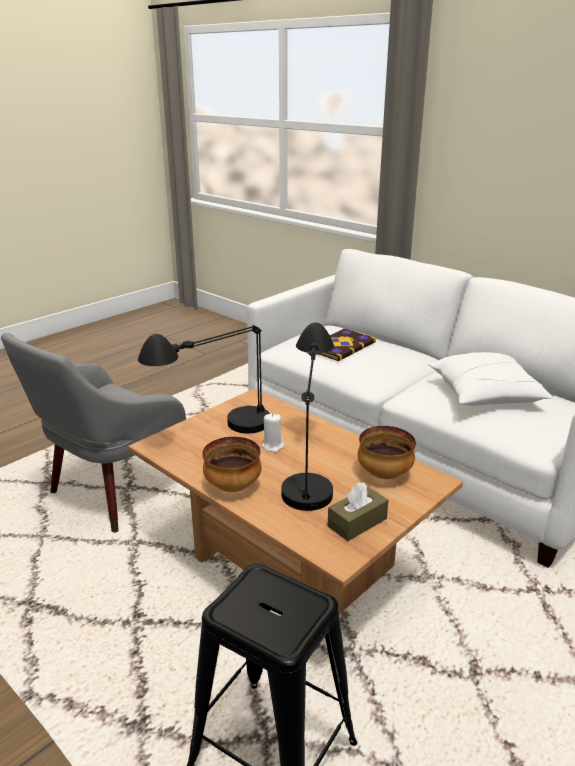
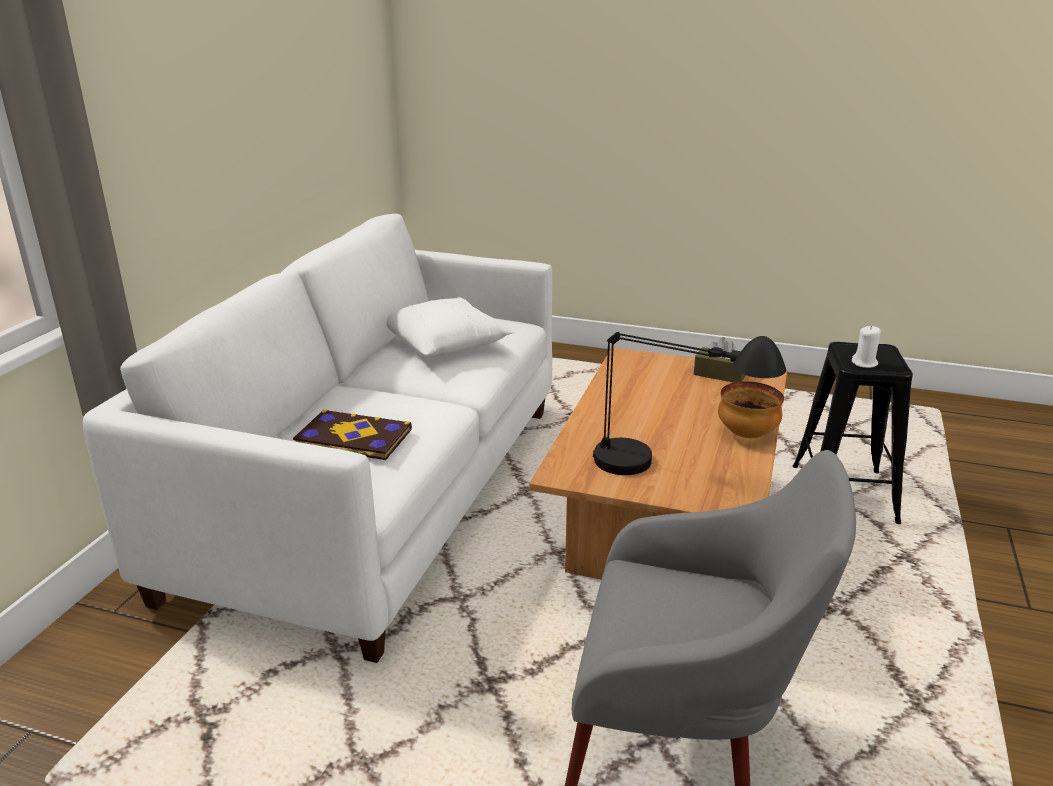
camera: 115 degrees left, 0 degrees up
(273, 446) = (655, 433): white candle -> white candle (864, 363)
(309, 468) = (671, 406): black table lamp -> none
(384, 474) = (640, 374): bowl -> none

